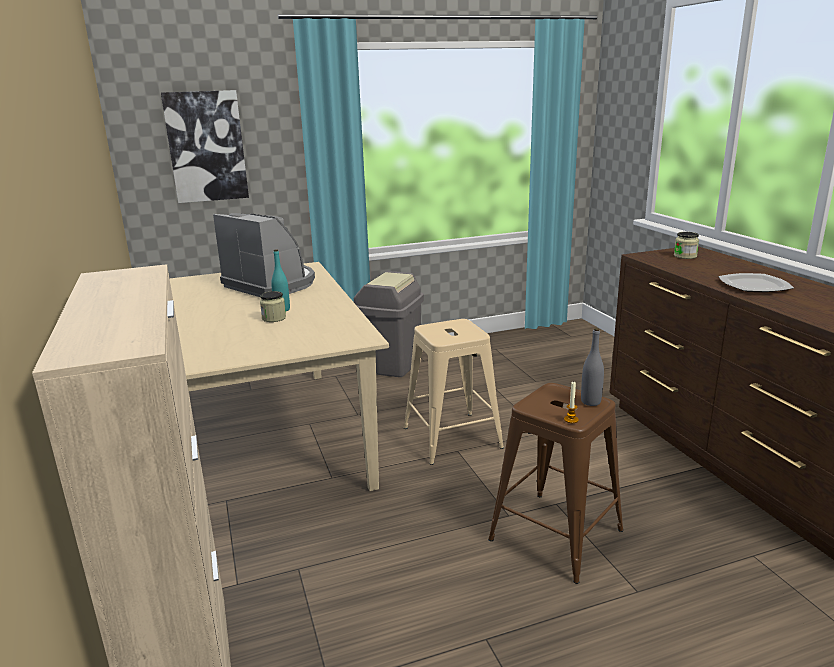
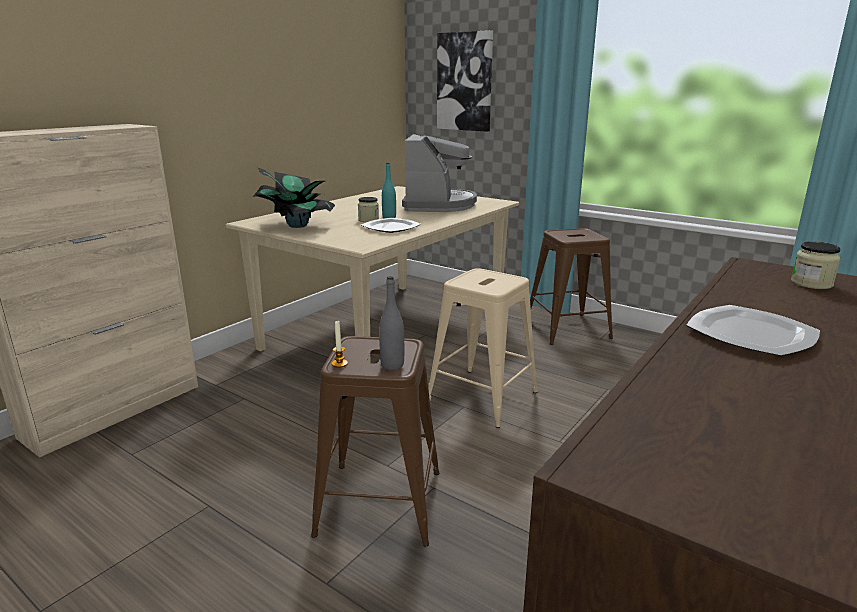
camera: 55 degrees right, 0 degrees up
(232, 349) = (297, 225): none -> potted plant
(321, 316) = (391, 227): none -> plate
(391, 364) = (567, 329): grey trash can -> brown stool

